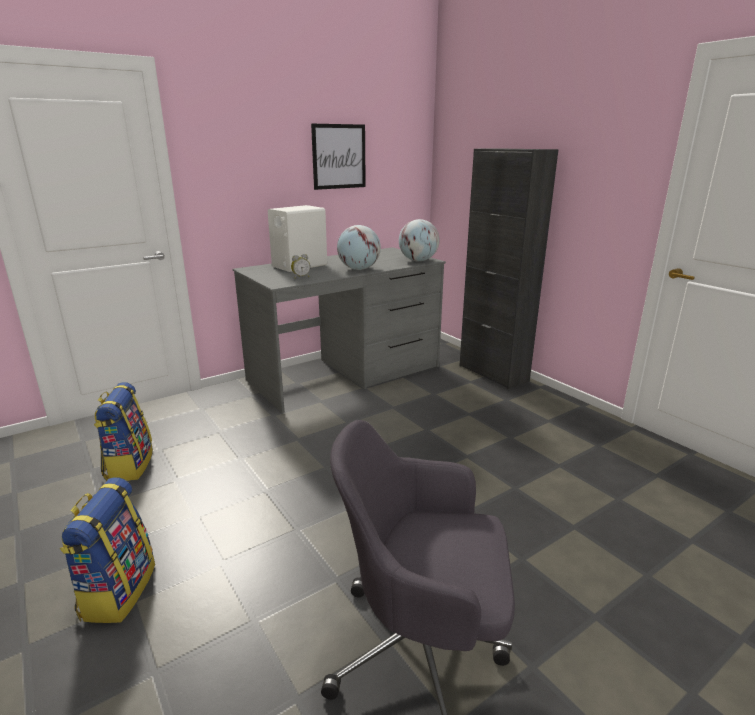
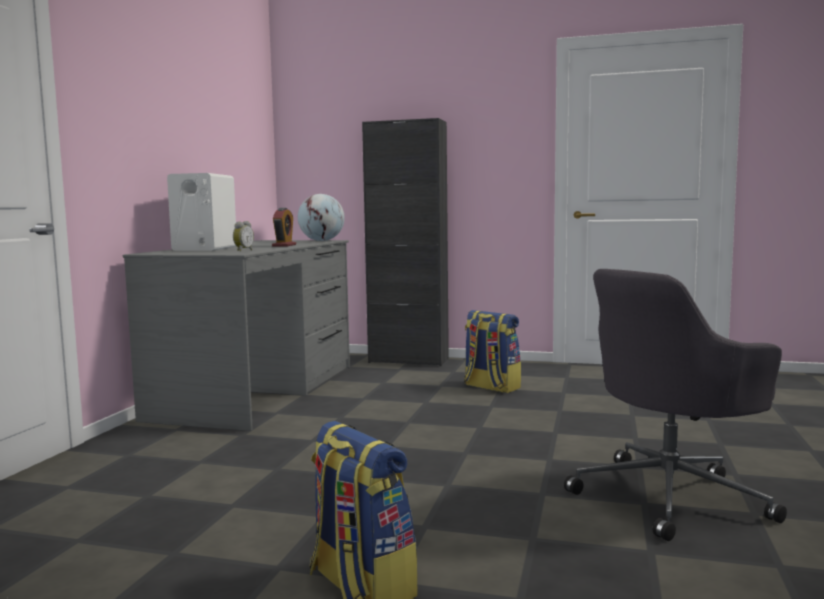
camera: 40 degrees left, 15 degrees down
(129, 465) = (133, 519): backpack -> backpack (490, 387)
(339, 156) = (208, 126): picture -> none
(359, 269) = (284, 245): globe -> alarm clock

